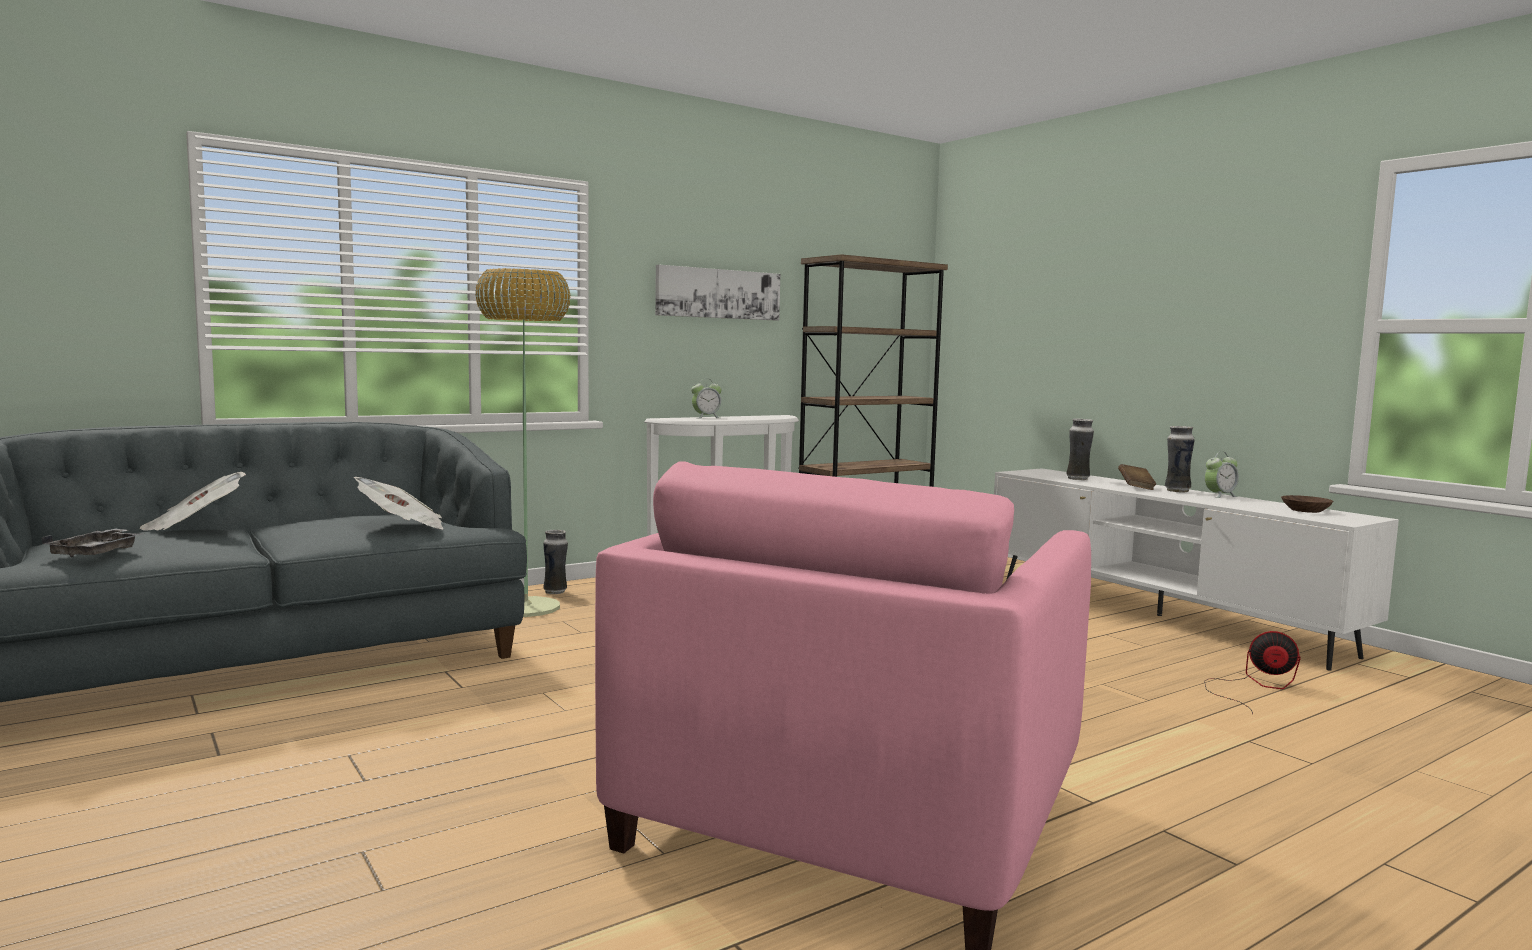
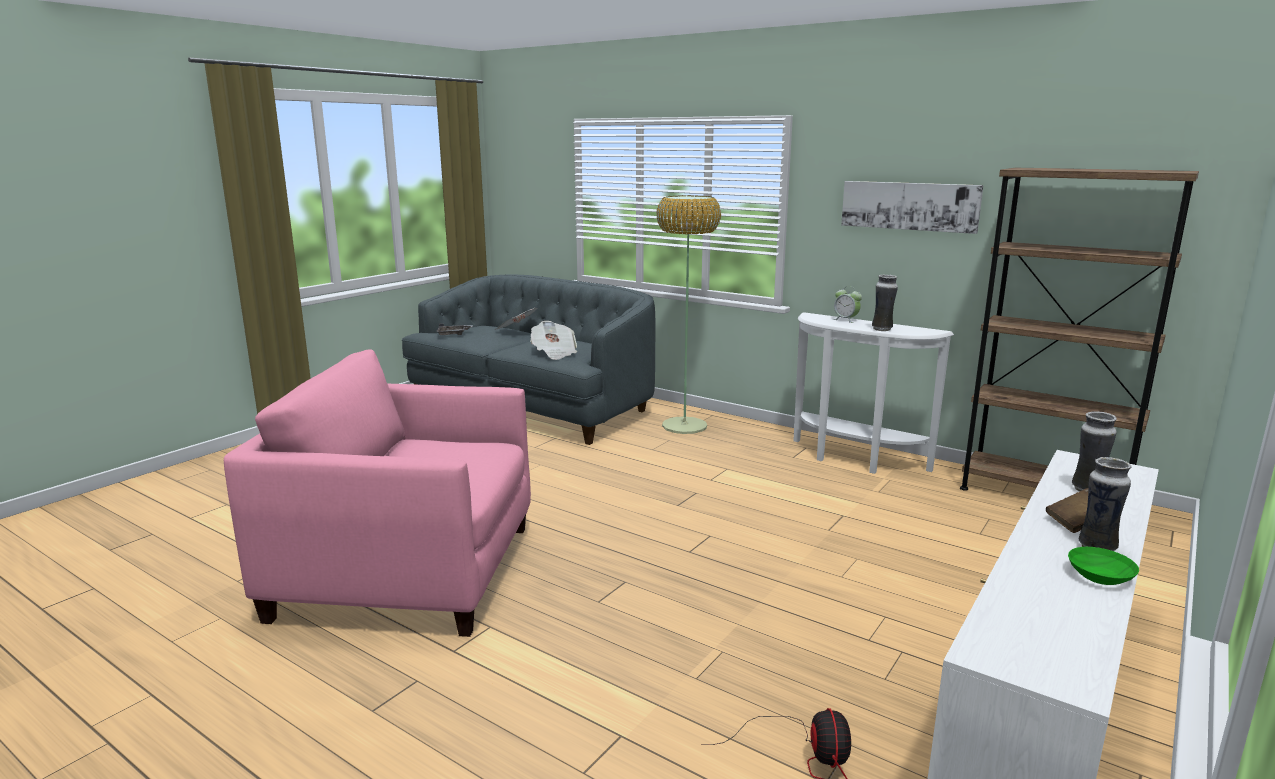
camera: 70 degrees right, 10 degrees up
(555, 592) = (728, 424): vase -> vase (882, 329)
(1220, 496) = (1101, 576): alarm clock -> green bowl
(1307, 510) = (1058, 635): brown bowl -> none

